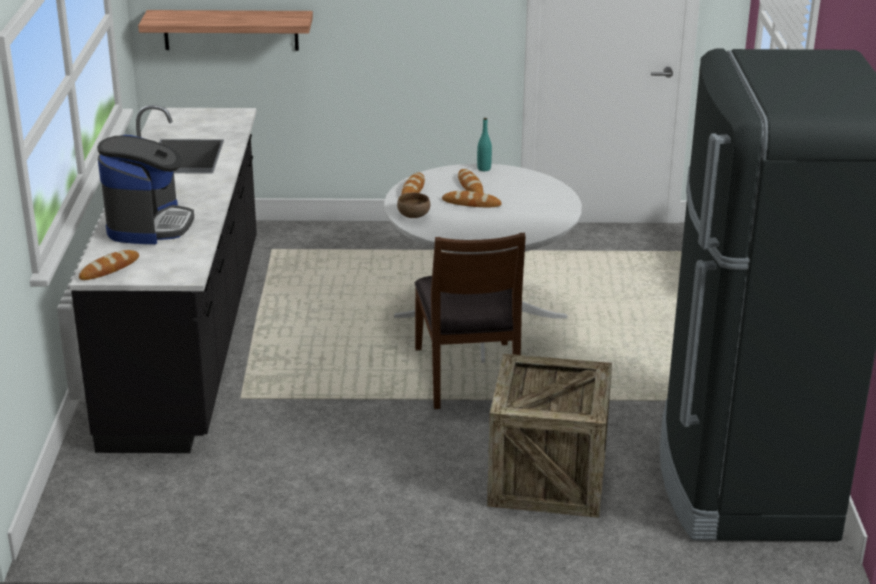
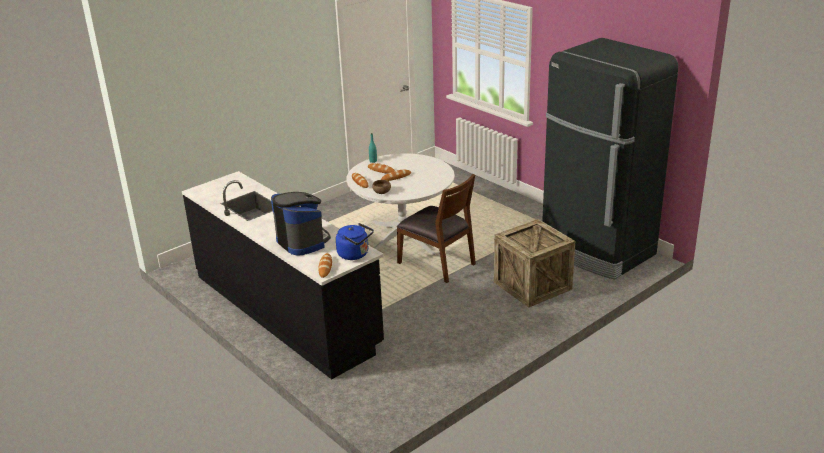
camera: 40 degrees left, 0 degrees up
(170, 270) = (355, 254): none -> blue kettle
(231, 30) = (195, 132): shelf -> none

